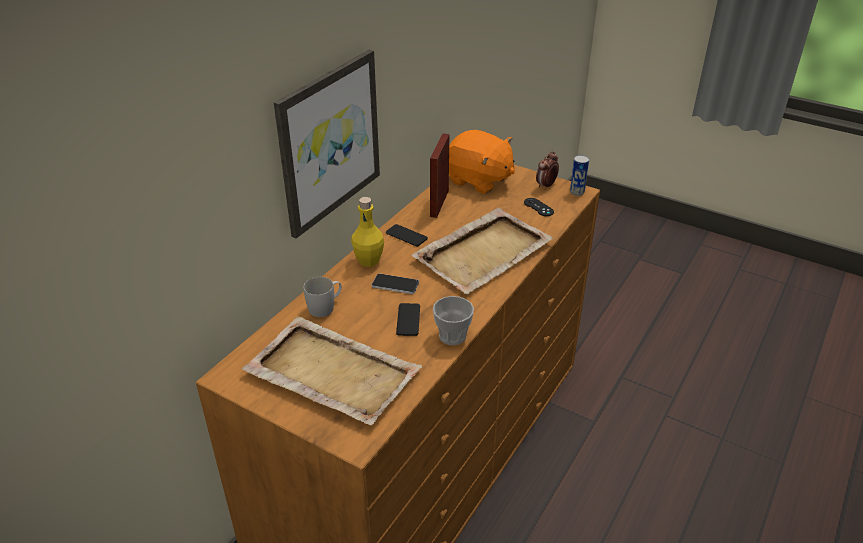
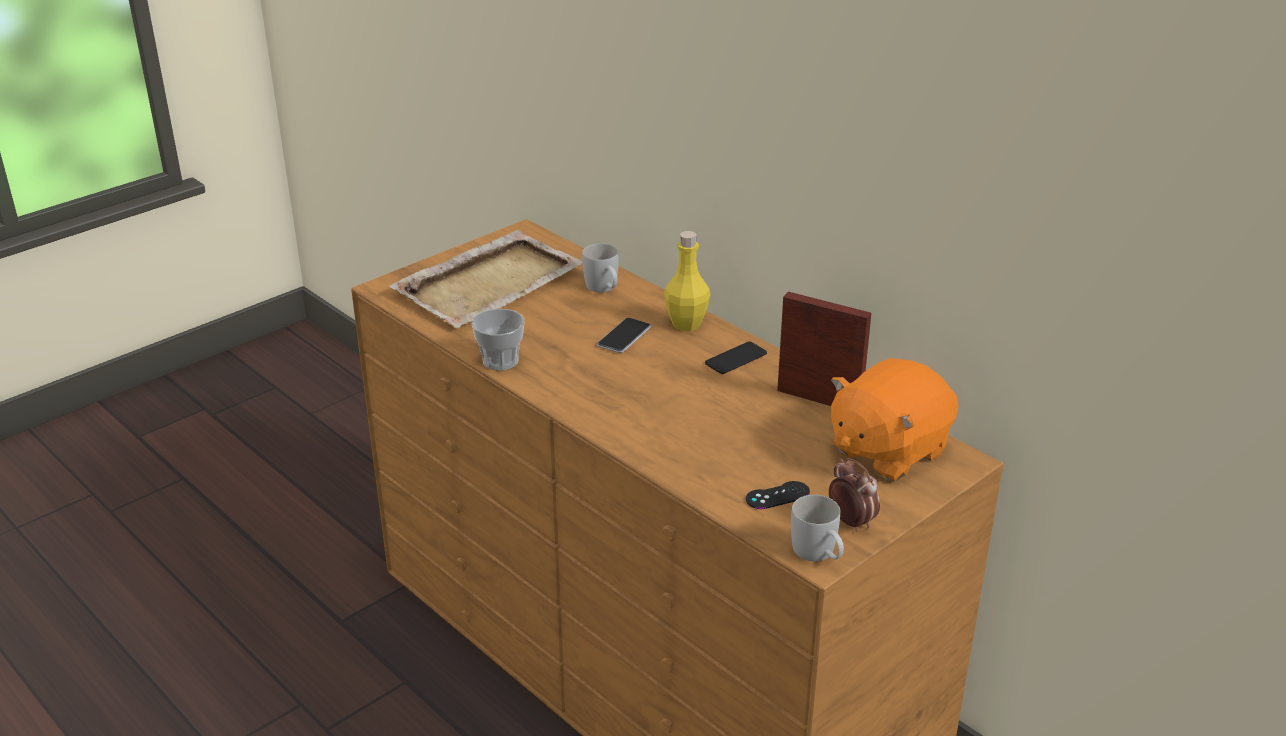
camera: 105 degrees right, 5 degrees down
(328, 141) = (722, 147): picture -> none
(408, 320) = (549, 336): phone -> none
(484, 252) = (666, 416): beige tray -> none
(577, 192) = (818, 554): can -> white mug

